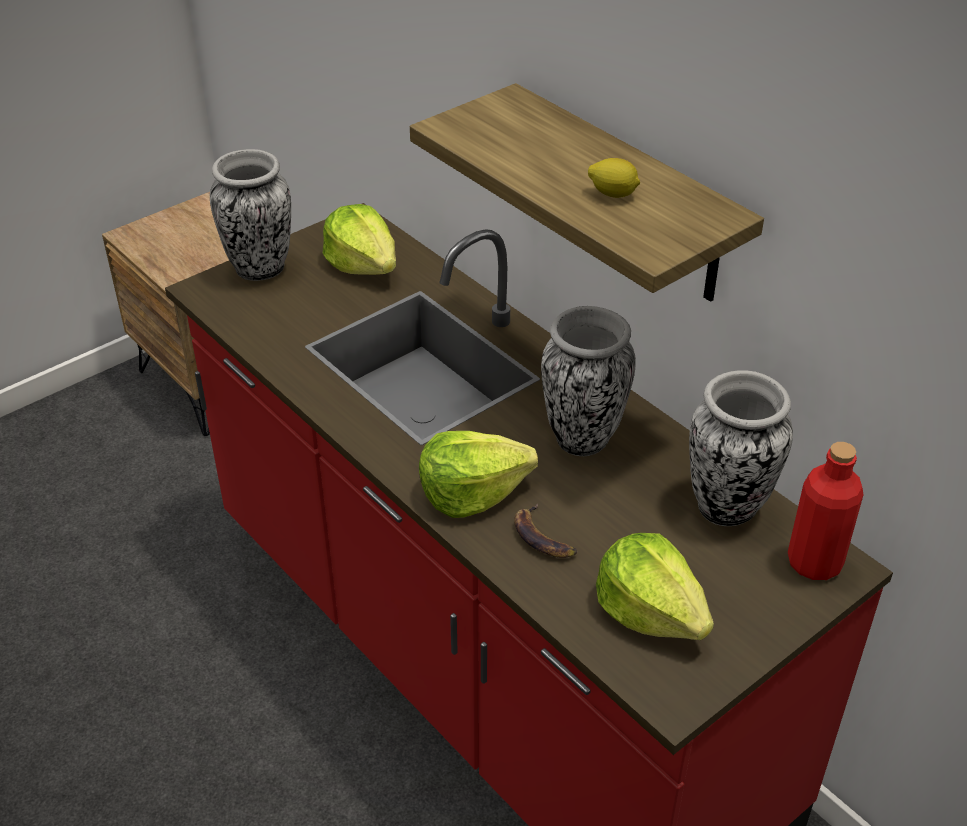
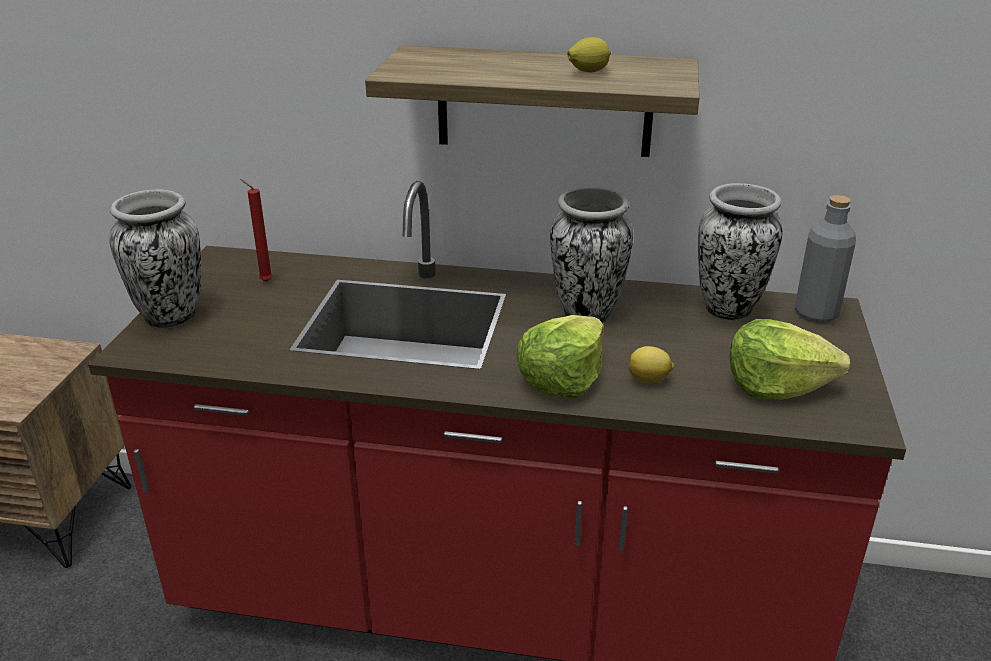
camera: 40 degrees left, 10 degrees down
(363, 264) = (264, 281): lettuce -> red candle
(543, 537) = (649, 380): banana -> lemon
(814, 563) = (816, 313): red bottle -> grey bottle

